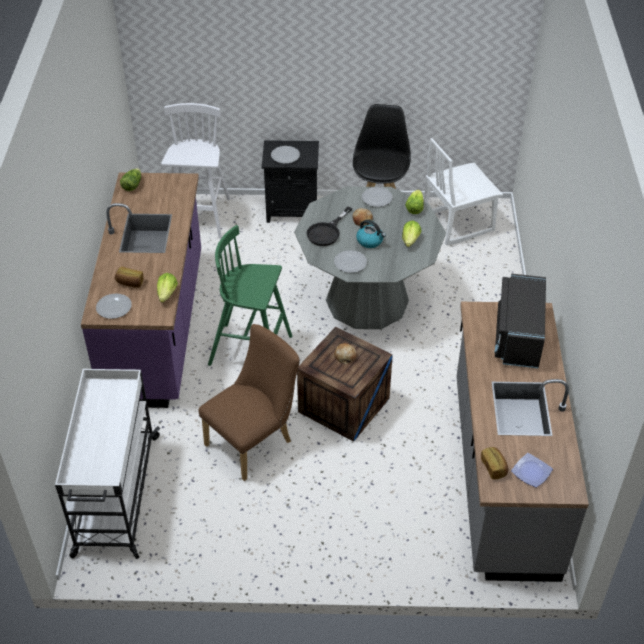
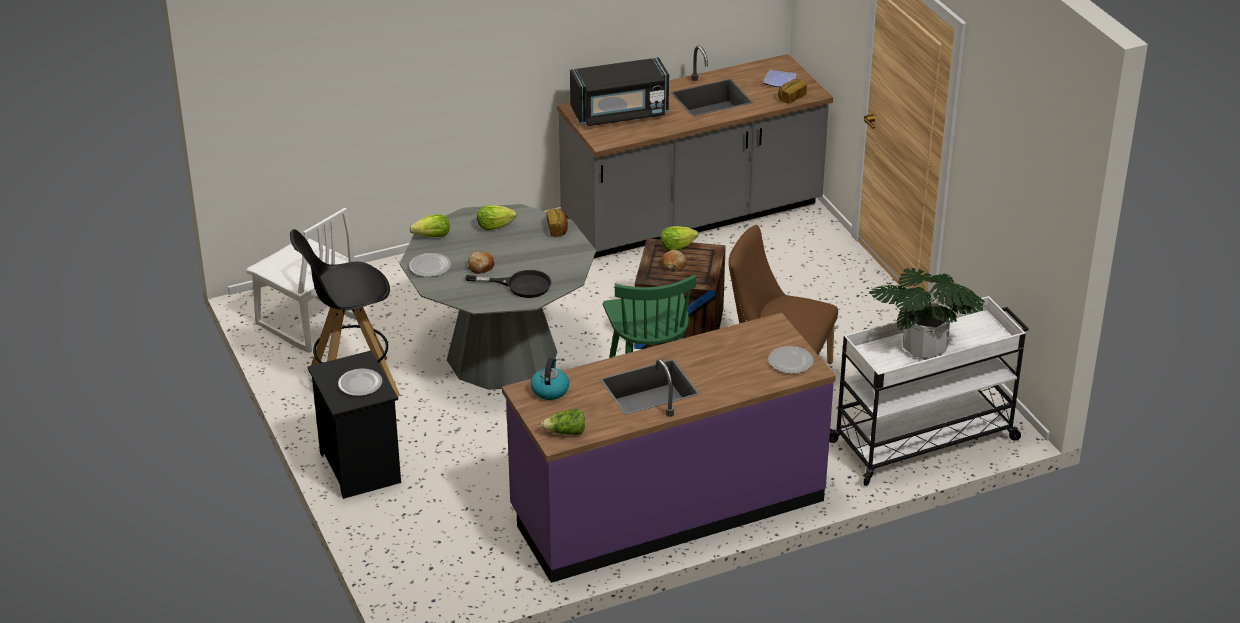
camera: 115 degrees left, 10 degrees down
(104, 426) = (924, 347): none -> potted plant
(130, 283) = (744, 365): bread -> bread (557, 229)
(167, 294) = (739, 332): lettuce -> lettuce (676, 247)
(200, 218) = (428, 549): white stool -> none
(350, 263) = (563, 256): plate -> none
(370, 241) = (515, 252): kettle -> kettle (549, 390)

